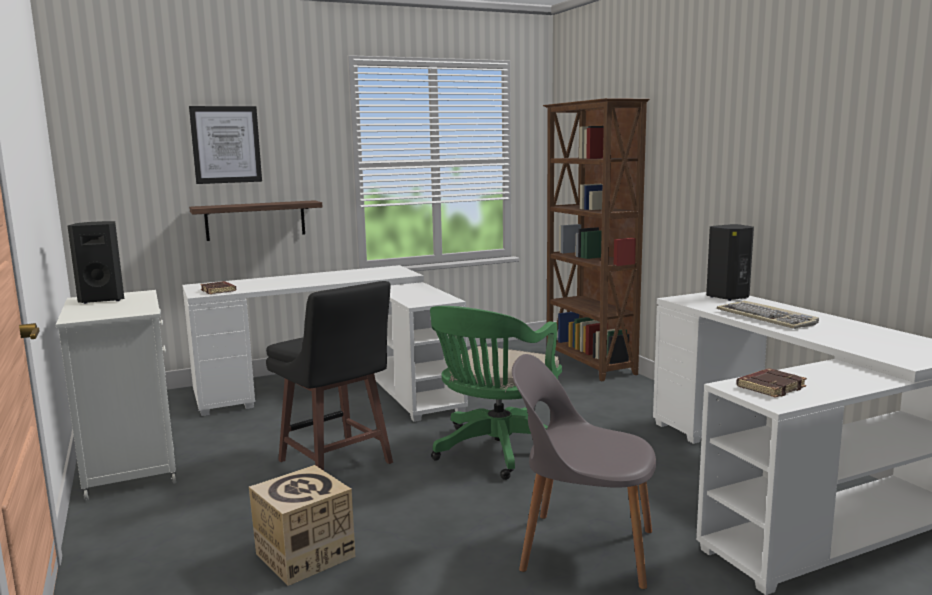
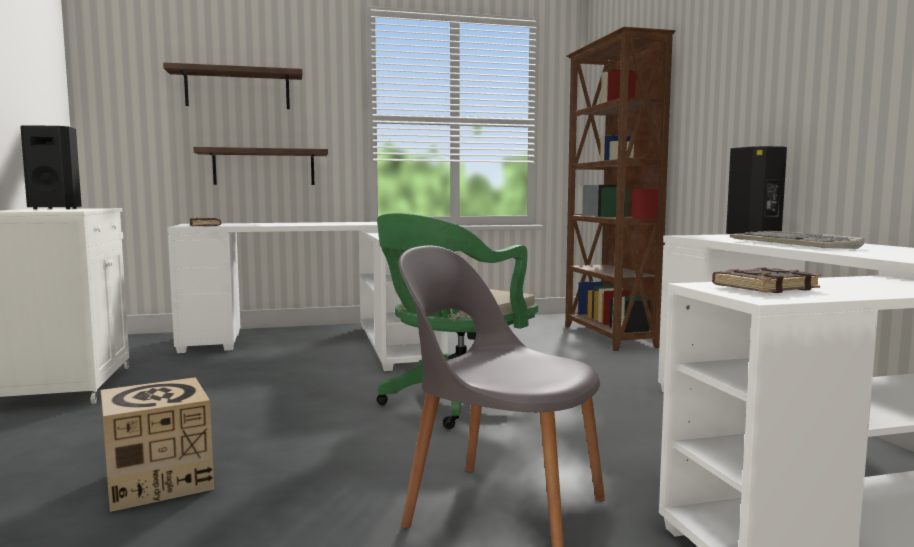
camera: 10 degrees right, 5 degrees down
(226, 144) = (237, 89): picture -> shelf
(336, 463) = (272, 400): black stool -> none

